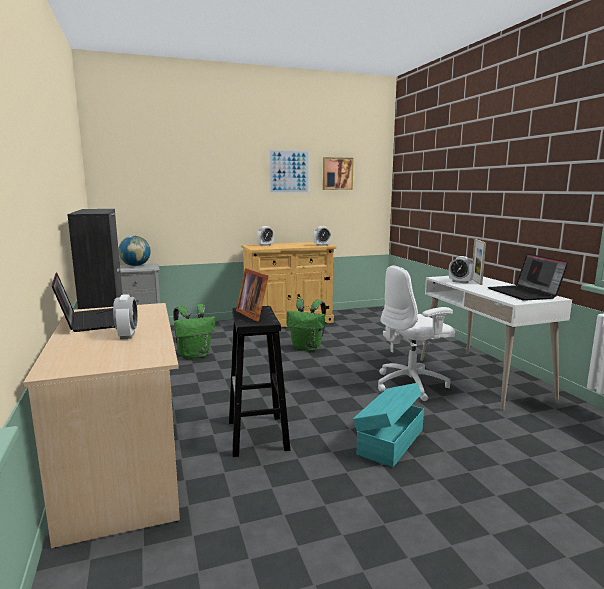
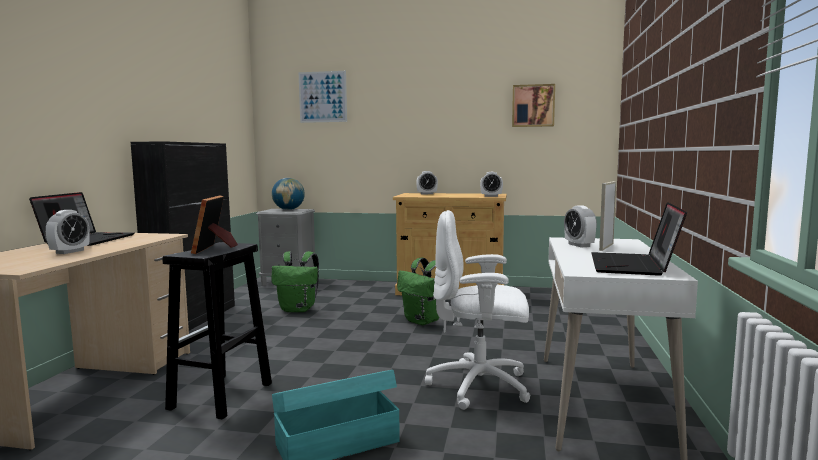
camera: 30 degrees right, 5 degrees down
(289, 171) = (467, 105): picture -> picture (322, 97)

